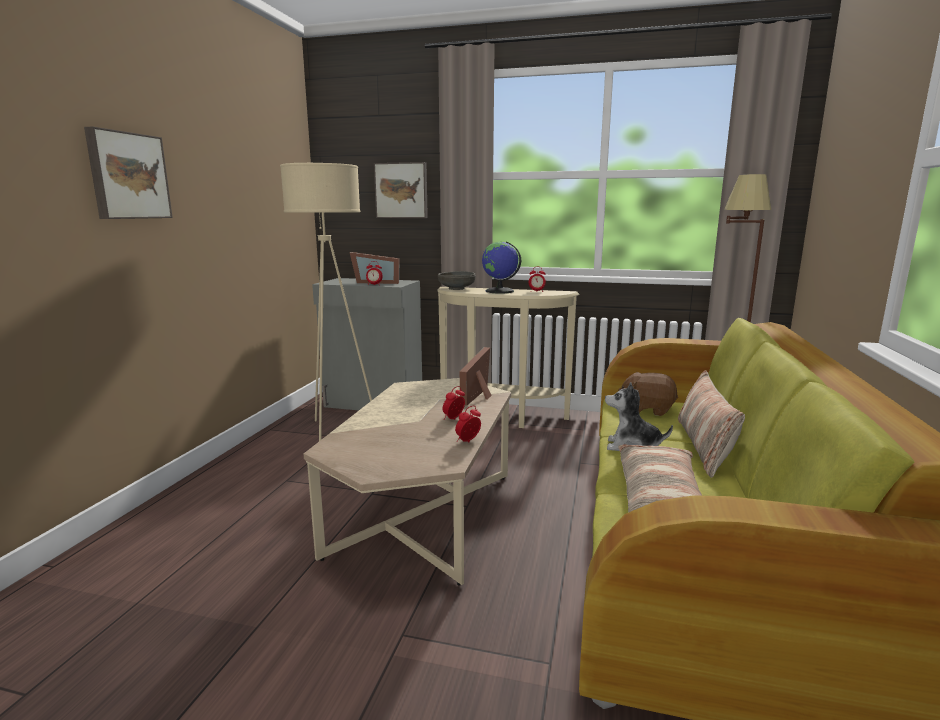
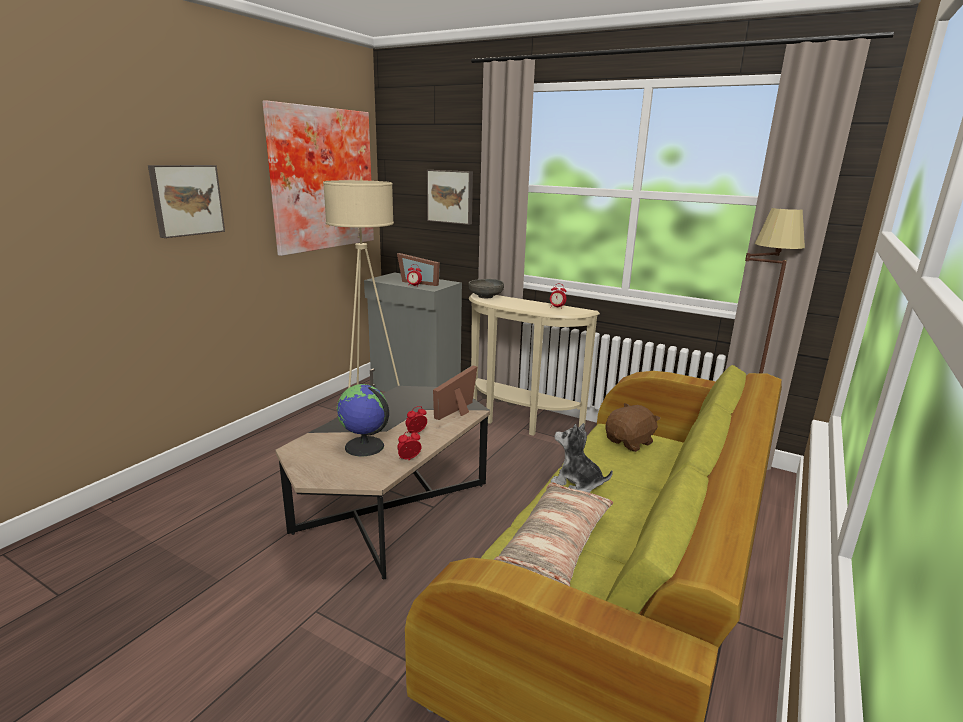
camera: 15 degrees right, 5 degrees up
(261, 170) = (320, 179): none -> picture
(425, 514) = (395, 508): beige coffee table -> black coffee table
(499, 291) = (521, 304): globe -> globe (364, 447)
(647, 409) = (630, 442): brown plush toy -> brown plush toy turned 105 degrees clockwise
(704, 446) = (650, 493): pillow -> none

